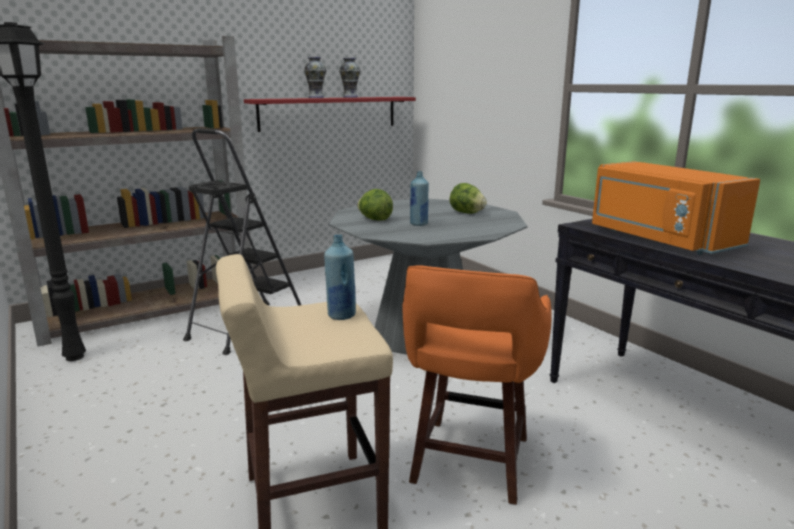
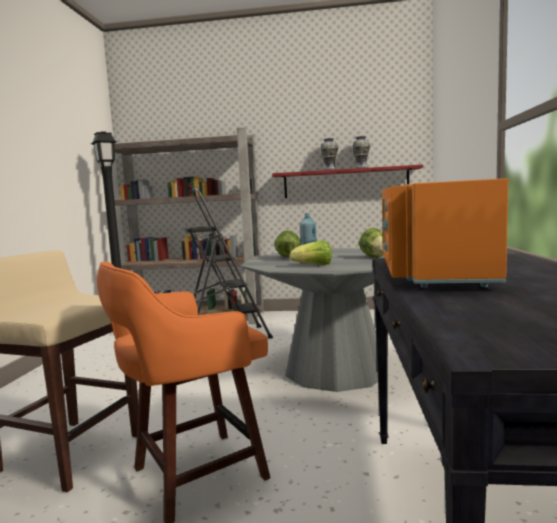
camera: 40 degrees right, 10 degrees down
(341, 315) = (88, 301): blue bottle -> none
(445, 230) = (313, 265): none -> lettuce

